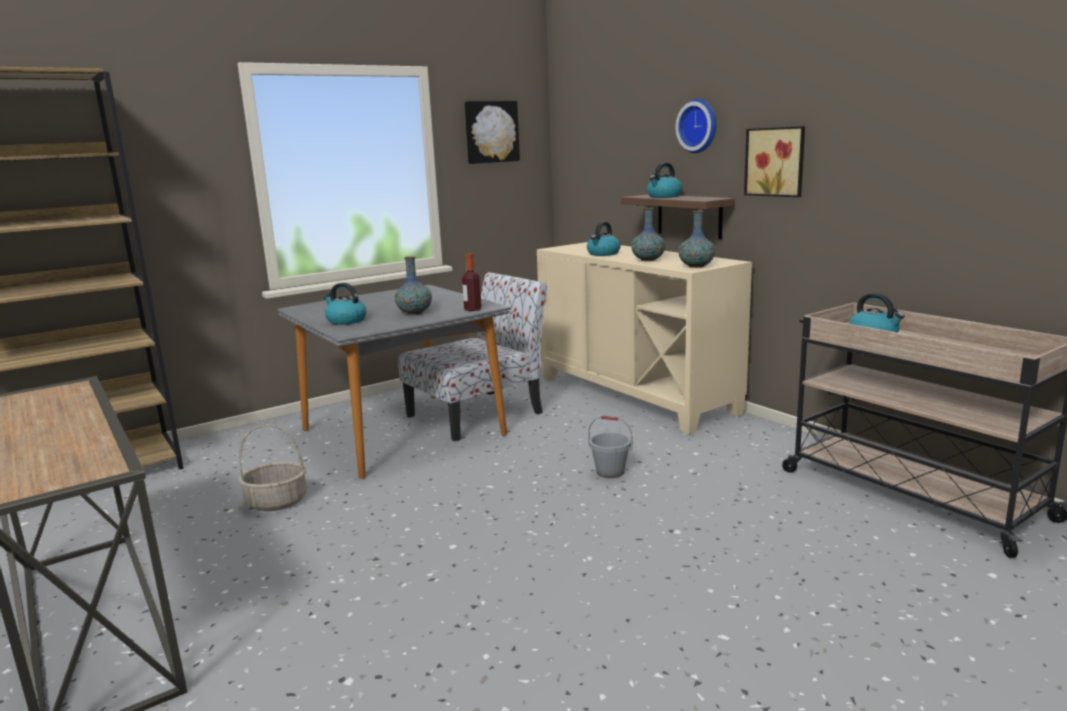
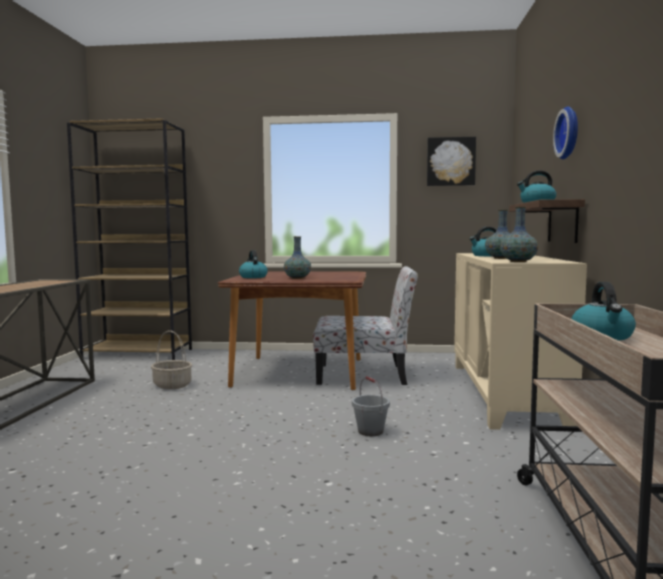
camera: 40 degrees right, 10 degrees down
(404, 432) = (301, 372): grey dining table -> brown dining table
(472, 309) = (332, 280): bottle -> none
(776, 161) = (607, 155): picture -> none

